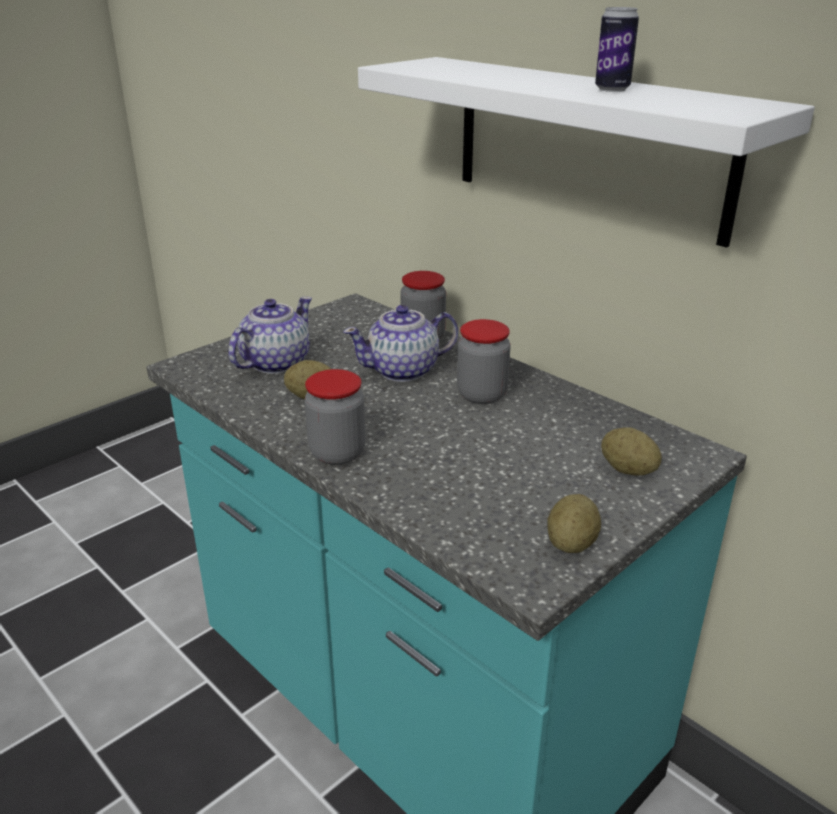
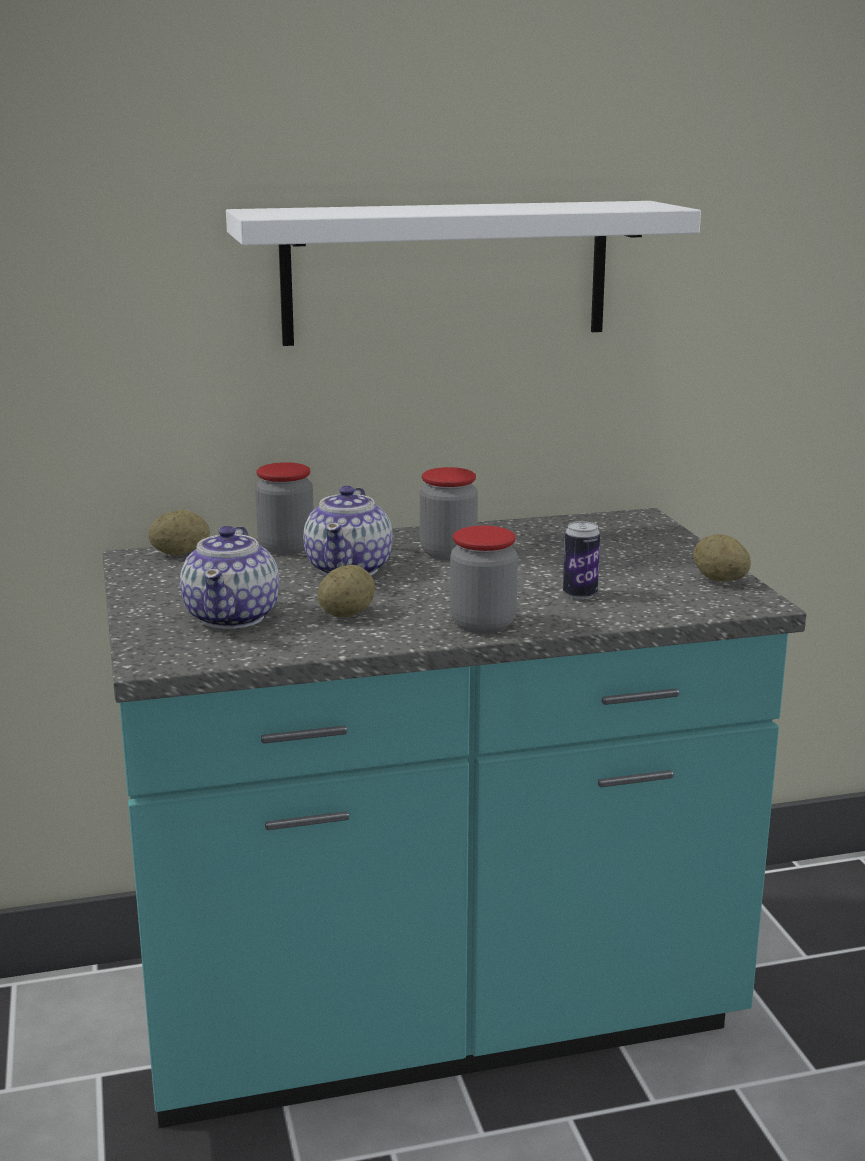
camera: 60 degrees left, 10 degrees down
(274, 363) = (233, 616): teapot -> teapot turned 150 degrees counterclockwise
(612, 89) = (522, 206): can -> can (580, 595)
(628, 470) = (639, 541): potato -> potato (180, 553)

